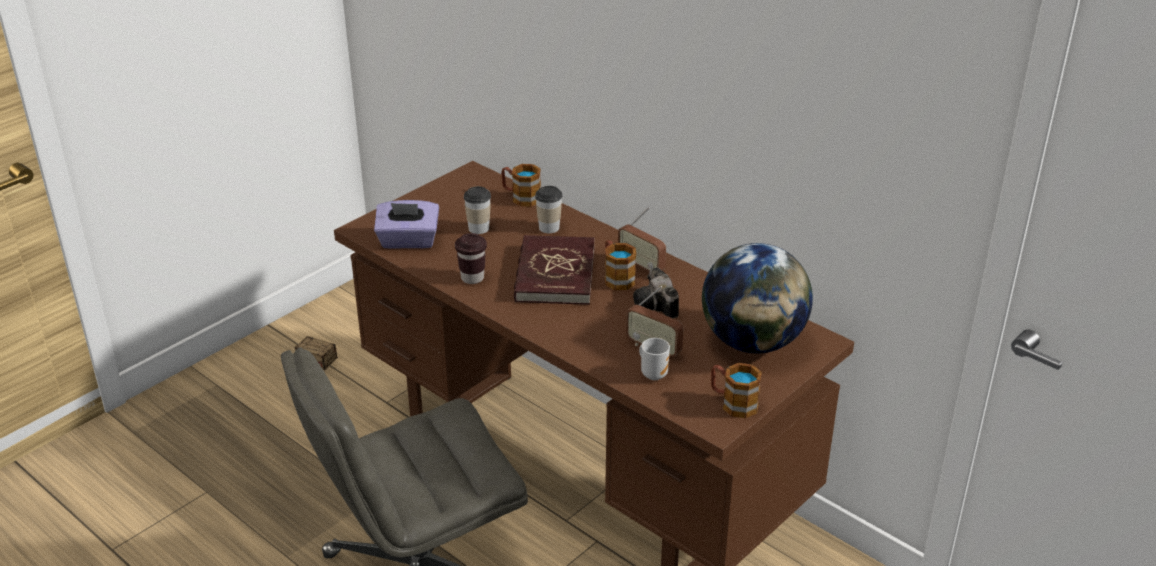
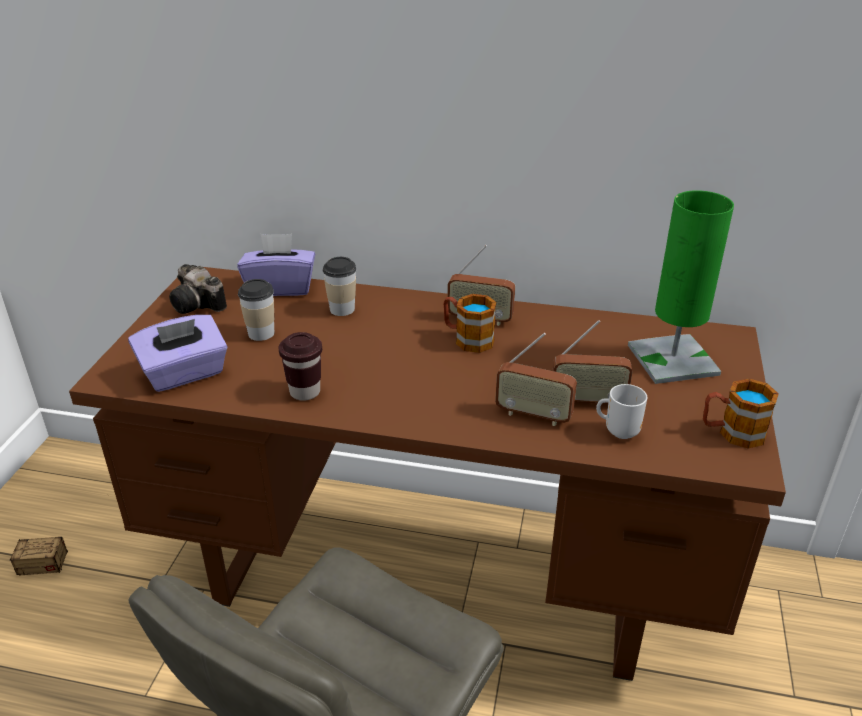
camera: 30 degrees left, 0 degrees up
(521, 197) = (280, 287): mug -> purple tissue box
(554, 274) = (397, 356): red book -> none
(606, 343) = (533, 415): none -> radio
(657, 306) = (541, 355): camera -> camera (199, 305)
(752, 342) = (672, 360): globe -> green table lamp

